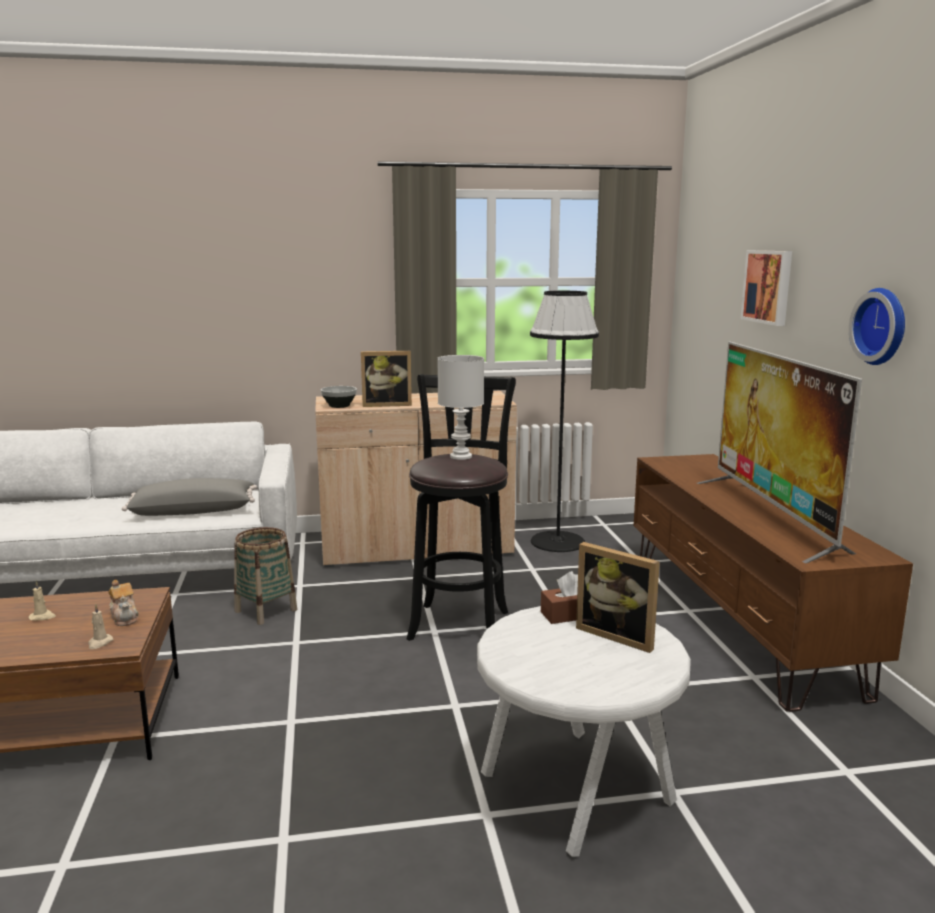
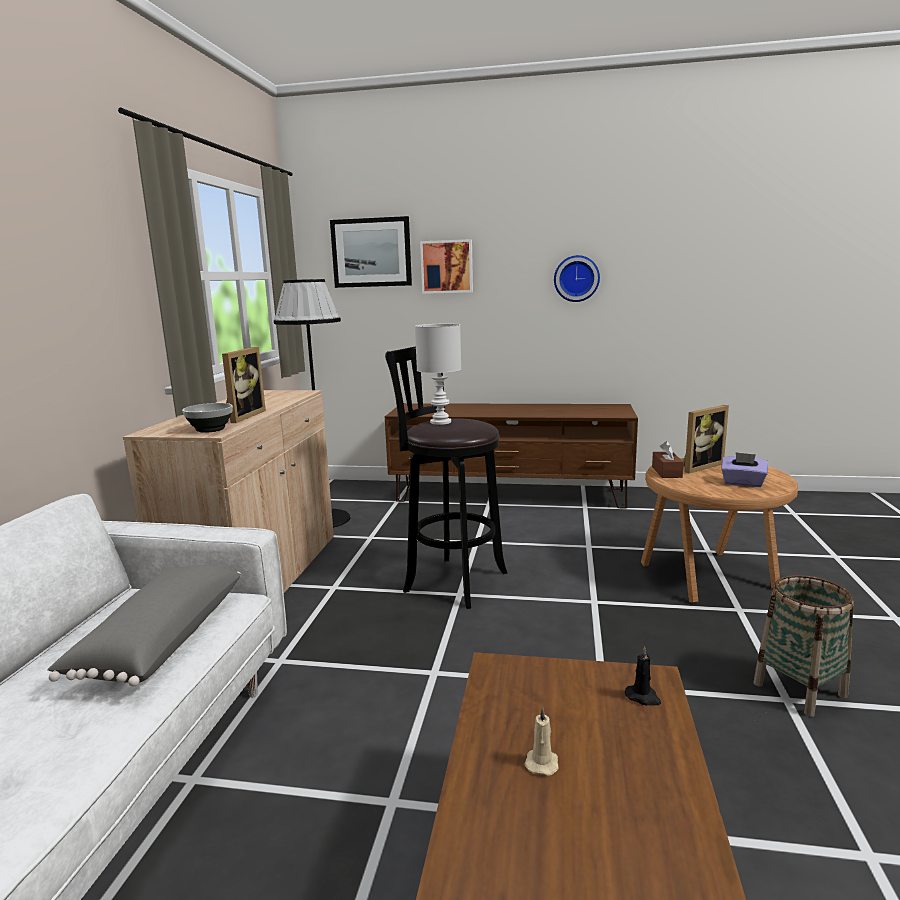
camera: 70 degrees left, 0 degrees up
(99, 643) = (643, 697): beige candle -> black candle
(125, 617) = (566, 681): teapot -> none
(266, 611) = (333, 690): basket -> basket (800, 689)
(552, 663) = (742, 483): none -> purple tissue box
(577, 792) = (710, 576): white side table -> brown side table
(720, 260) = (371, 252): none -> picture
(772, 516) = (544, 410): television -> none

